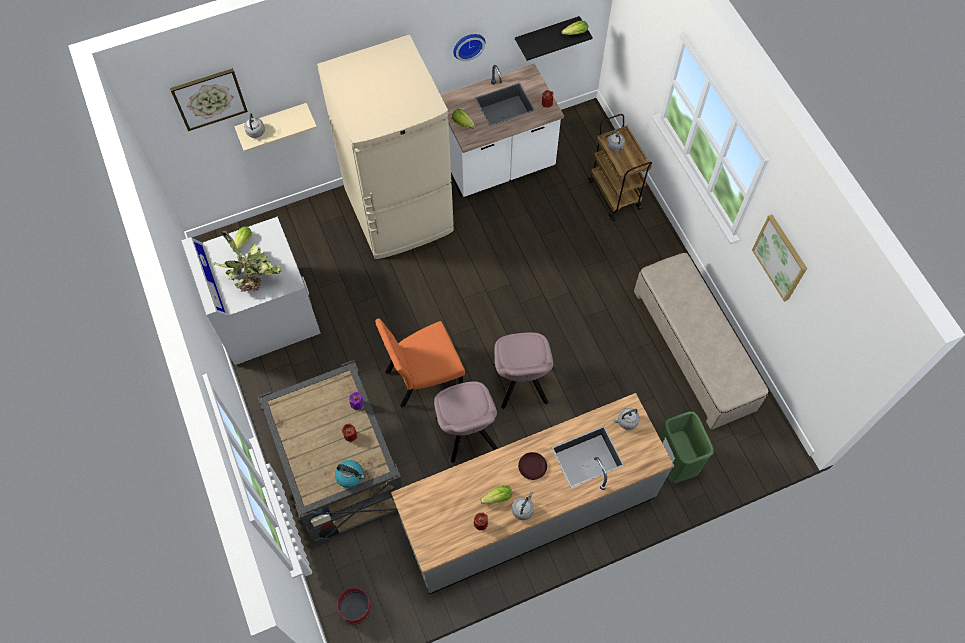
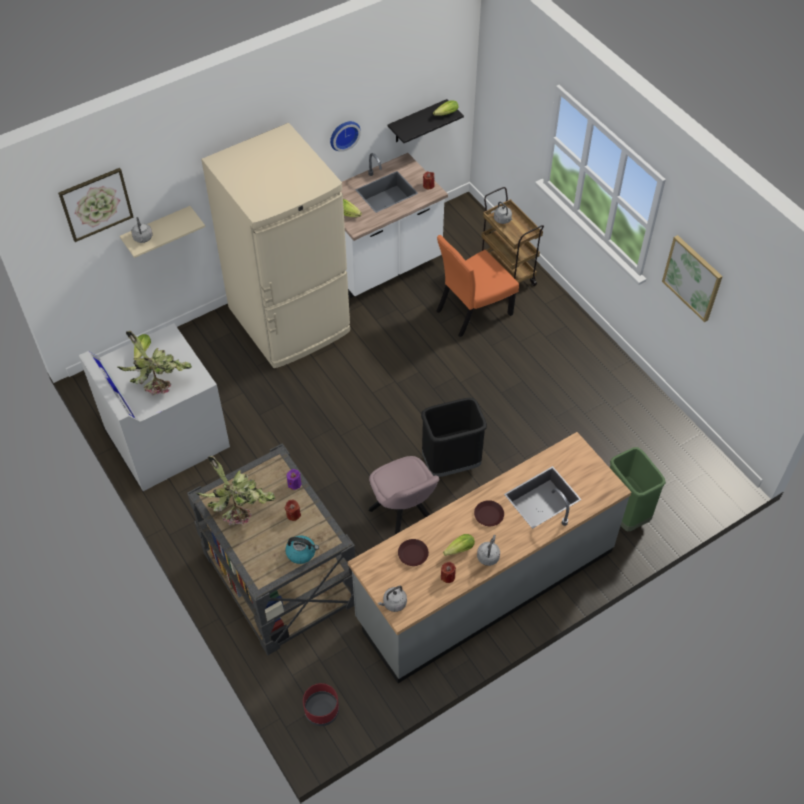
camera: 10 degrees left, 10 degrees down
(303, 421) = (240, 508): none -> potted plant
(424, 377) = (348, 472): orange chair -> orange chair (474, 310)
(453, 495) = (413, 554): none -> brown plate
(521, 384) = (451, 464): pink chair -> black trash can
(626, 421) = (574, 459): grey kettle -> grey kettle (393, 603)
(694, 349) = (619, 406): beige bench -> none

